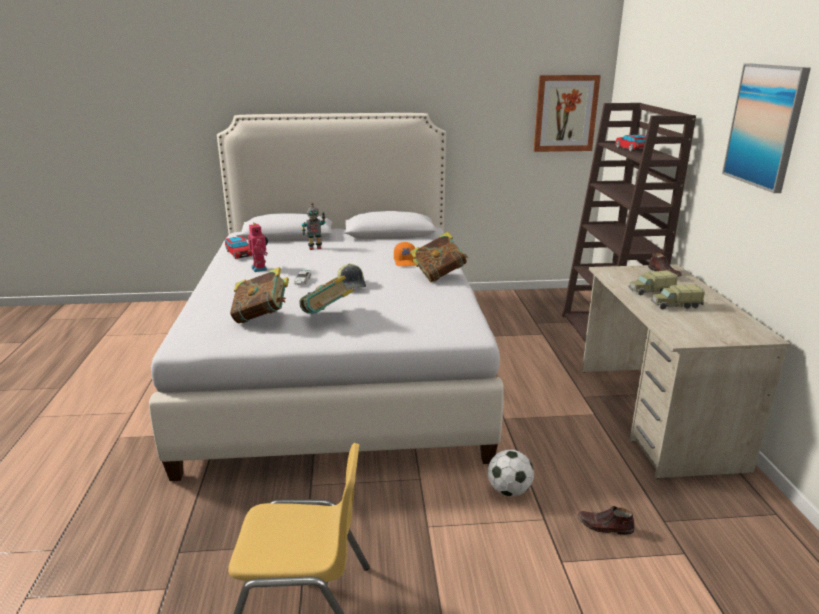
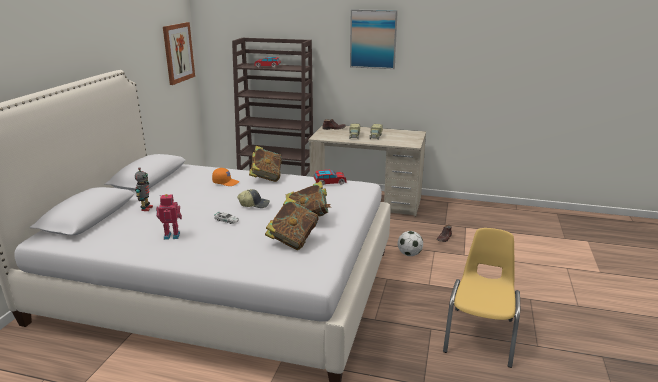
camera: 70 degrees left, 0 degrees up
(238, 254) = (112, 243): toy car -> toy car (329, 182)

